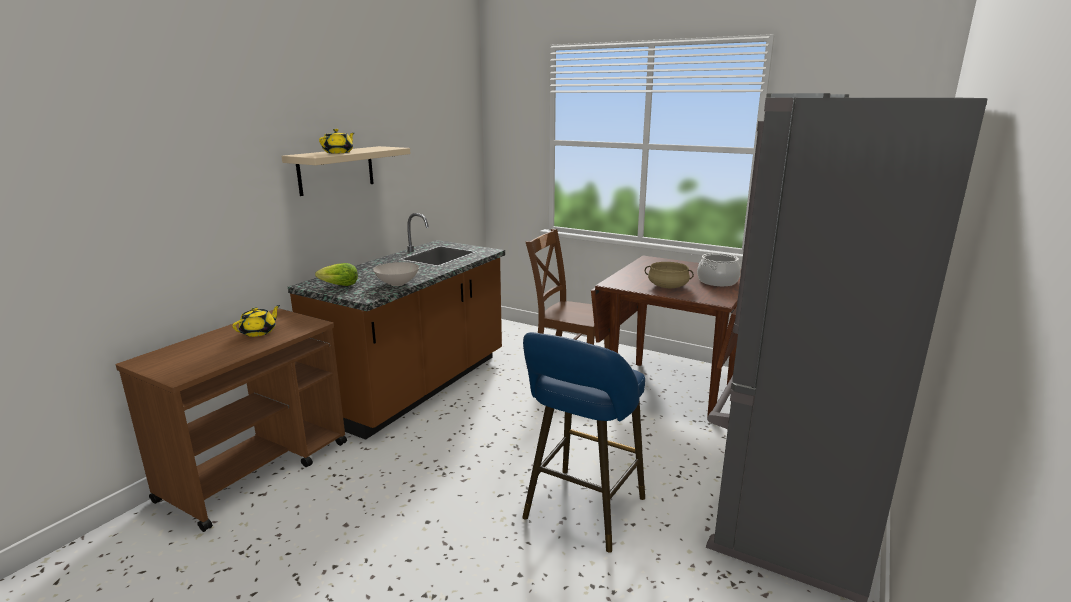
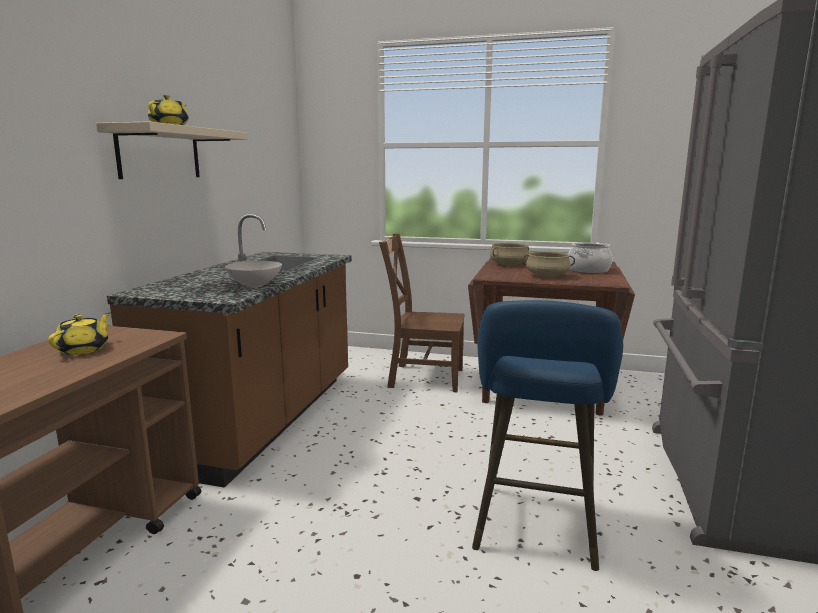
camera: 15 degrees left, 5 degrees down
(339, 285) = (179, 291): lettuce -> none
(648, 268) = (509, 264): none -> beige cooking pot

